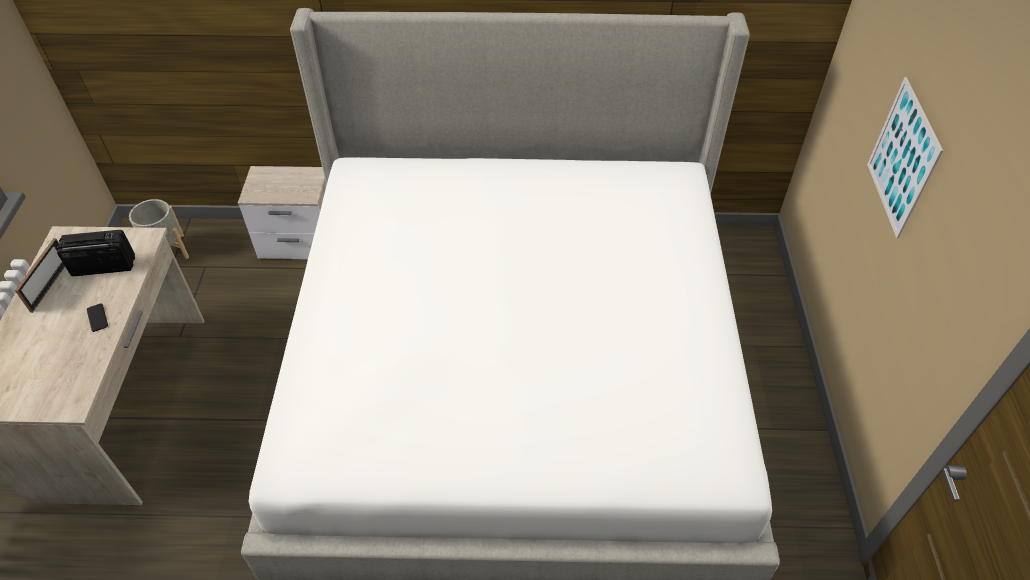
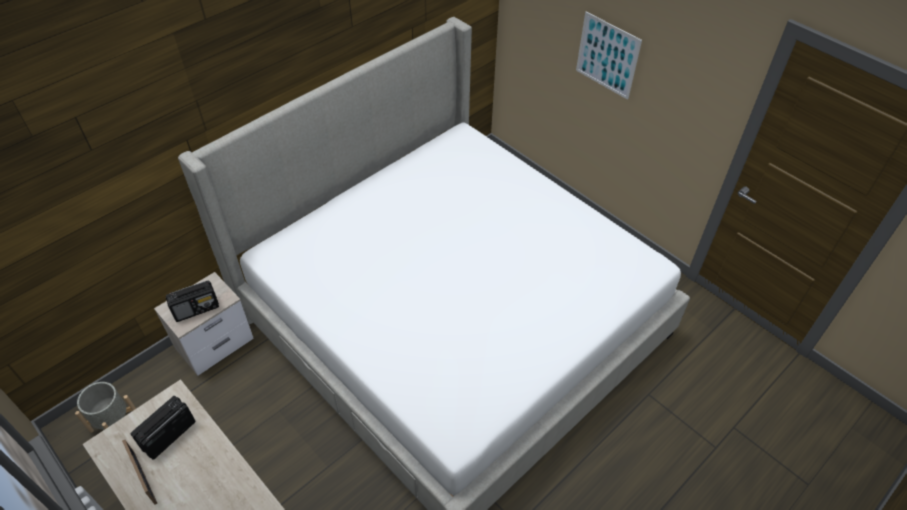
camera: 45 degrees left, 0 degrees up
(97, 318) = (214, 466): phone -> none
(277, 189) = (197, 309): none -> radio

